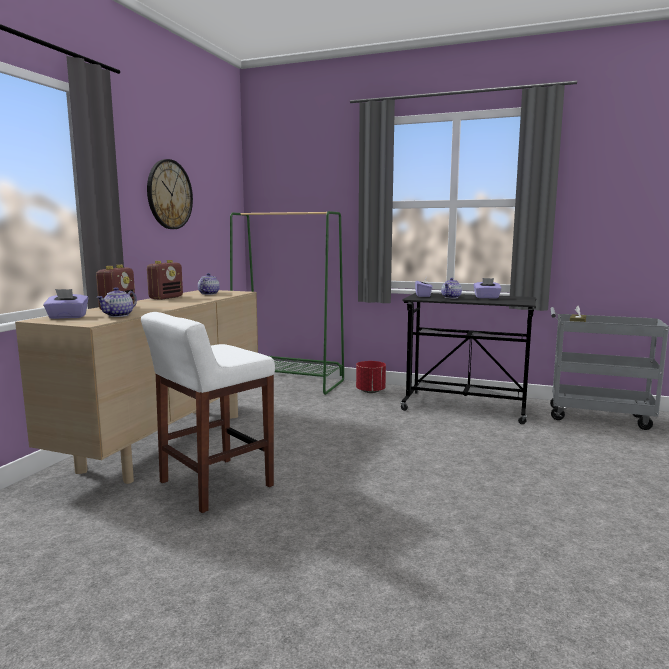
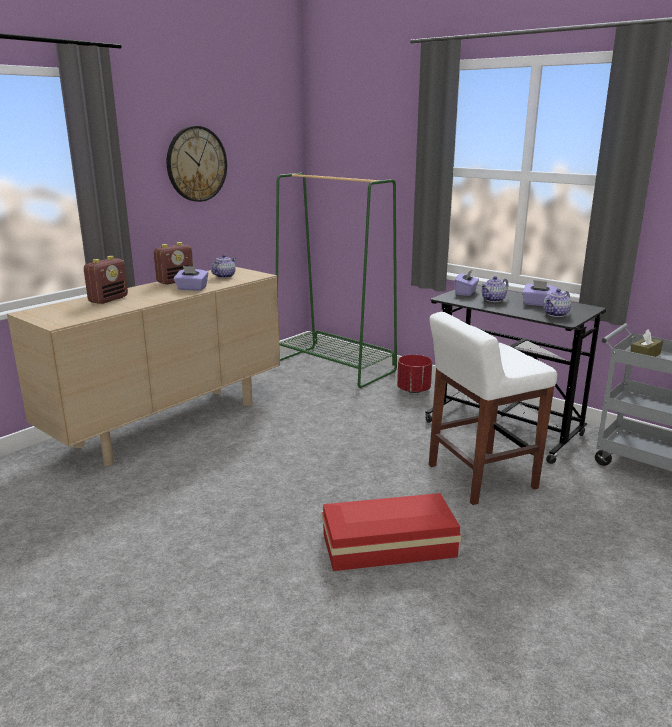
camera: 20 degrees right, 10 degrees up
(67, 317) = (52, 311): purple tissue box -> purple tissue box (191, 288)
(118, 315) = (94, 312): teapot -> teapot (556, 314)
(214, 484) = (174, 481): white stool -> white stool (479, 477)
(462, 498) = (391, 545): none -> red storage box

